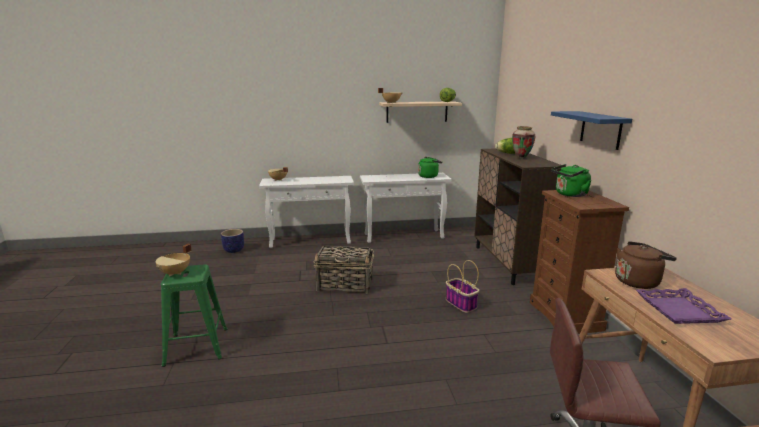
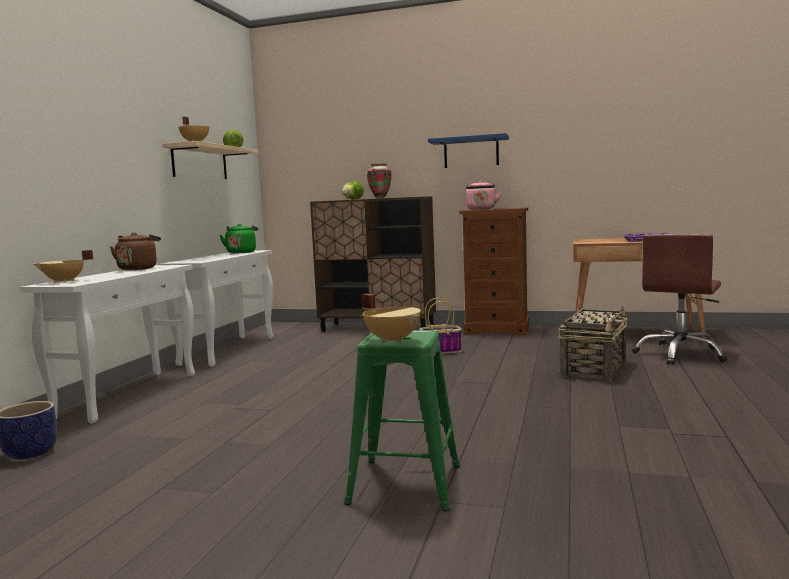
camera: 65 degrees left, 10 degrees down
(345, 285) = (328, 387): basket -> basket (594, 369)
(569, 194) = (481, 209): green kettle -> pink kettle
(638, 281) = (600, 241): brown kettle -> brown kettle (138, 268)

